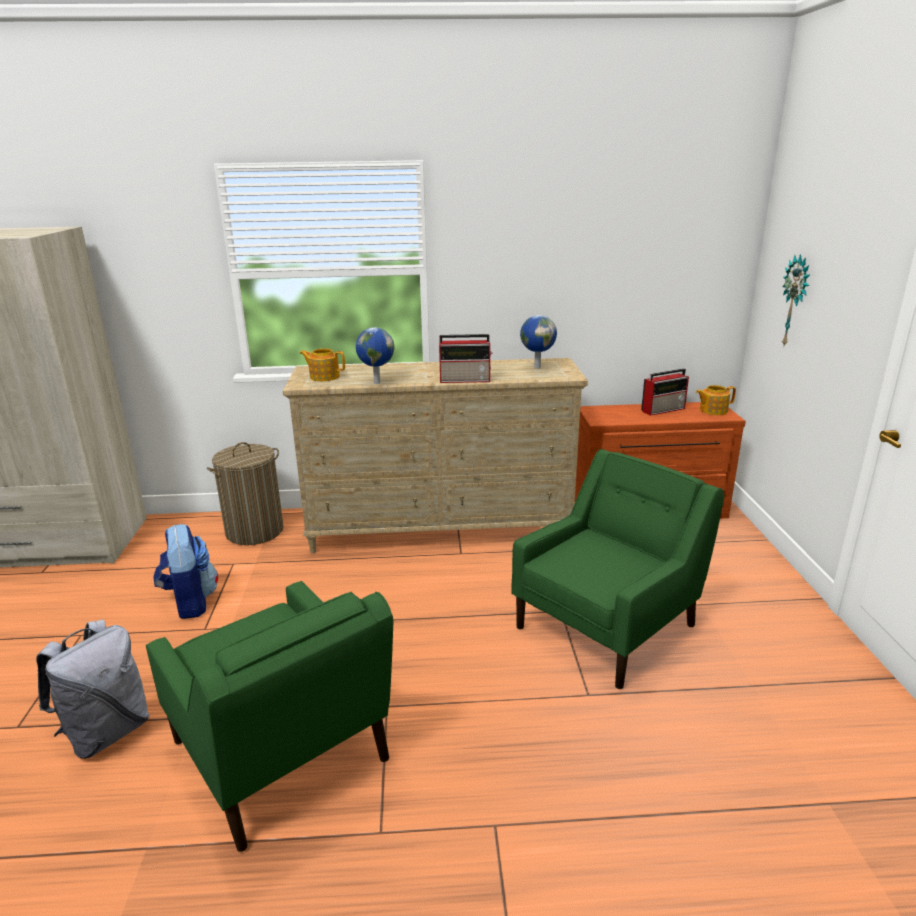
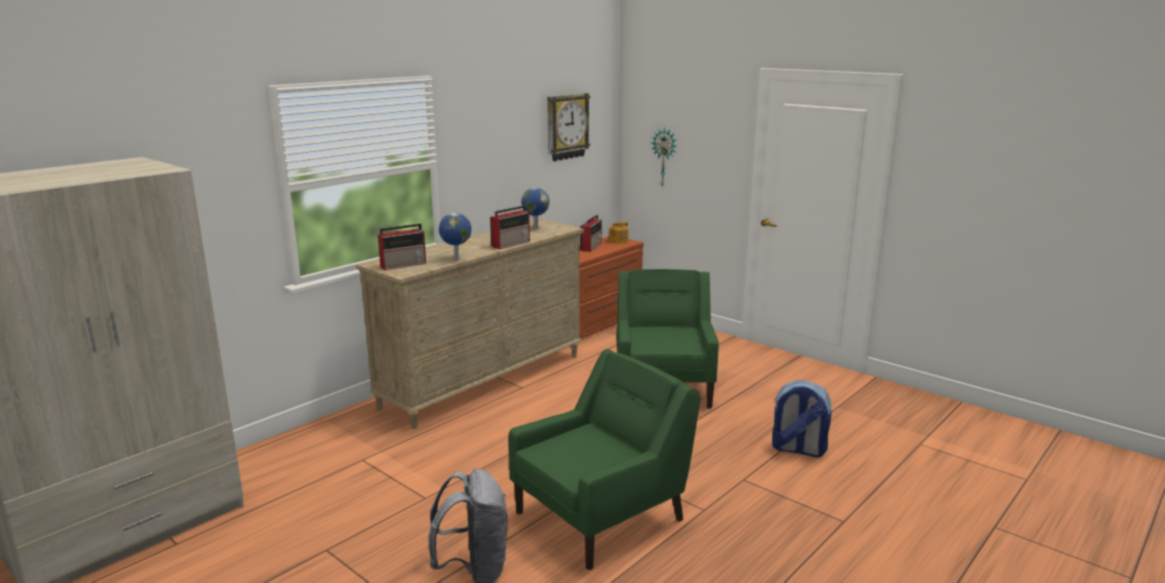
camera: 45 degrees left, 5 degrees down
(190, 602) = (378, 492): backpack -> backpack (797, 449)
(255, 531) = (335, 436): laundry basket -> none
(281, 754) = (602, 515): green armchair -> green armchair turned 45 degrees counterclockwise
(324, 376) = (404, 265): teapot -> radio
(651, 241) = (566, 126): none -> wall clock

